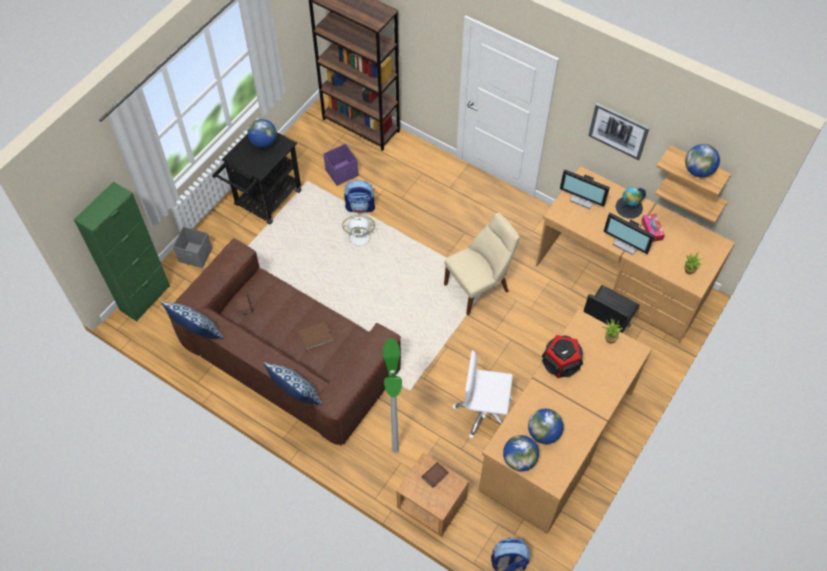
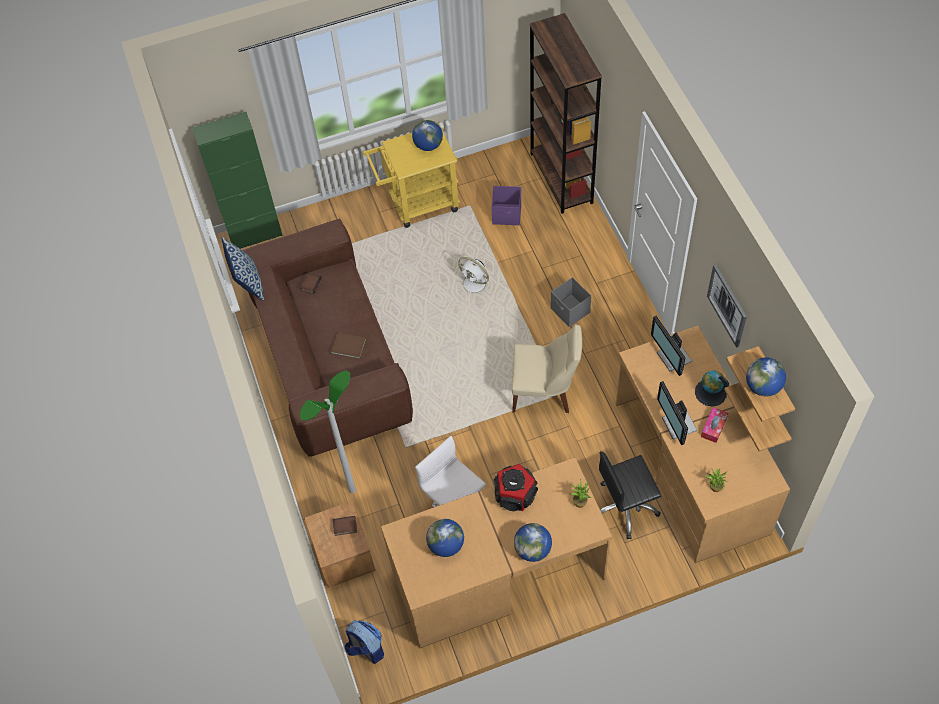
camera: 40 degrees right, 0 degrees up
(196, 255) = (323, 220): grey storage box -> grey storage box (570, 311)
(264, 201) = (417, 204): black cart -> yellow cart
(296, 395) = (281, 383): pillow -> none
(360, 207) = (498, 256): backpack -> none
(519, 459) = (405, 553): globe -> globe (532, 549)

